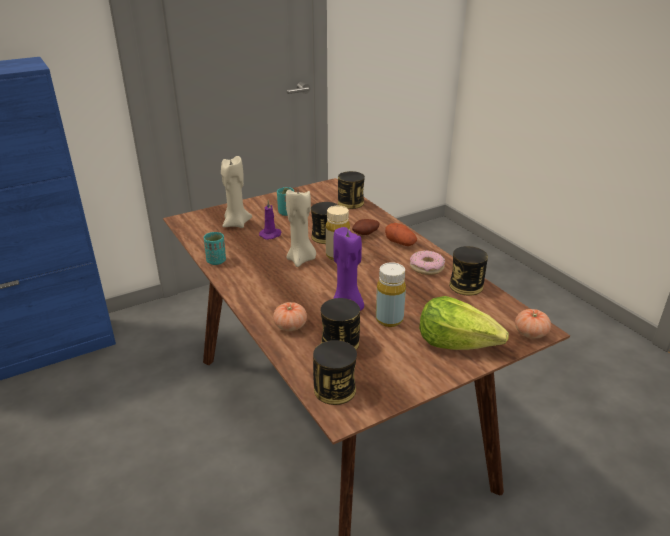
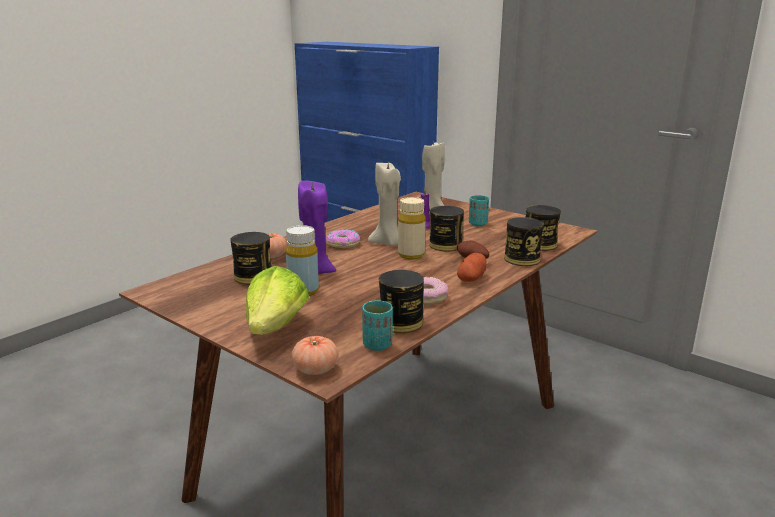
camera: 70 degrees right, 10 degrees down
(216, 261) = (358, 217): turquoise cup -> turquoise cup (377, 345)
(285, 282) = (343, 244): none -> donut
(334, 389) = (184, 284): can -> can (522, 259)

